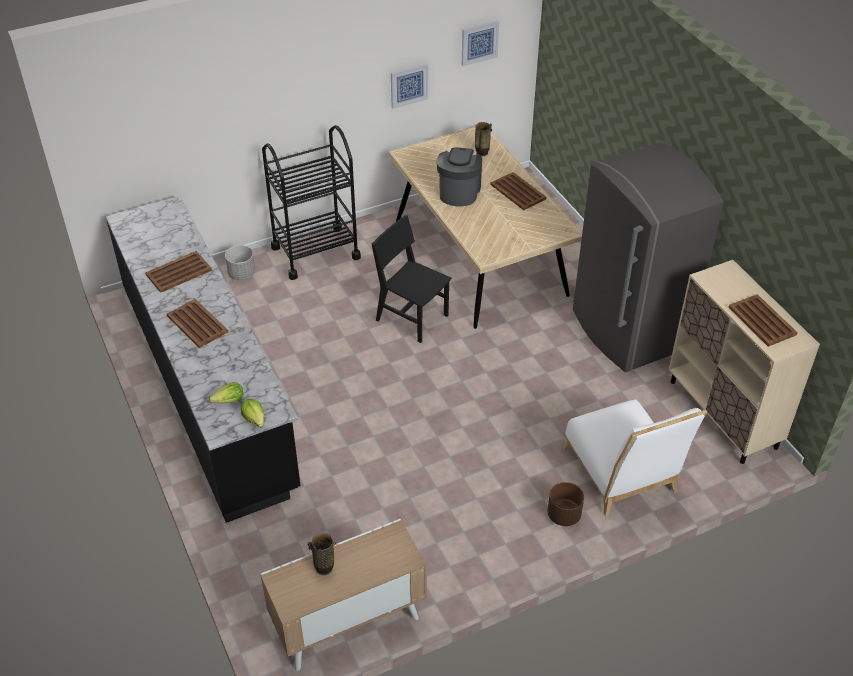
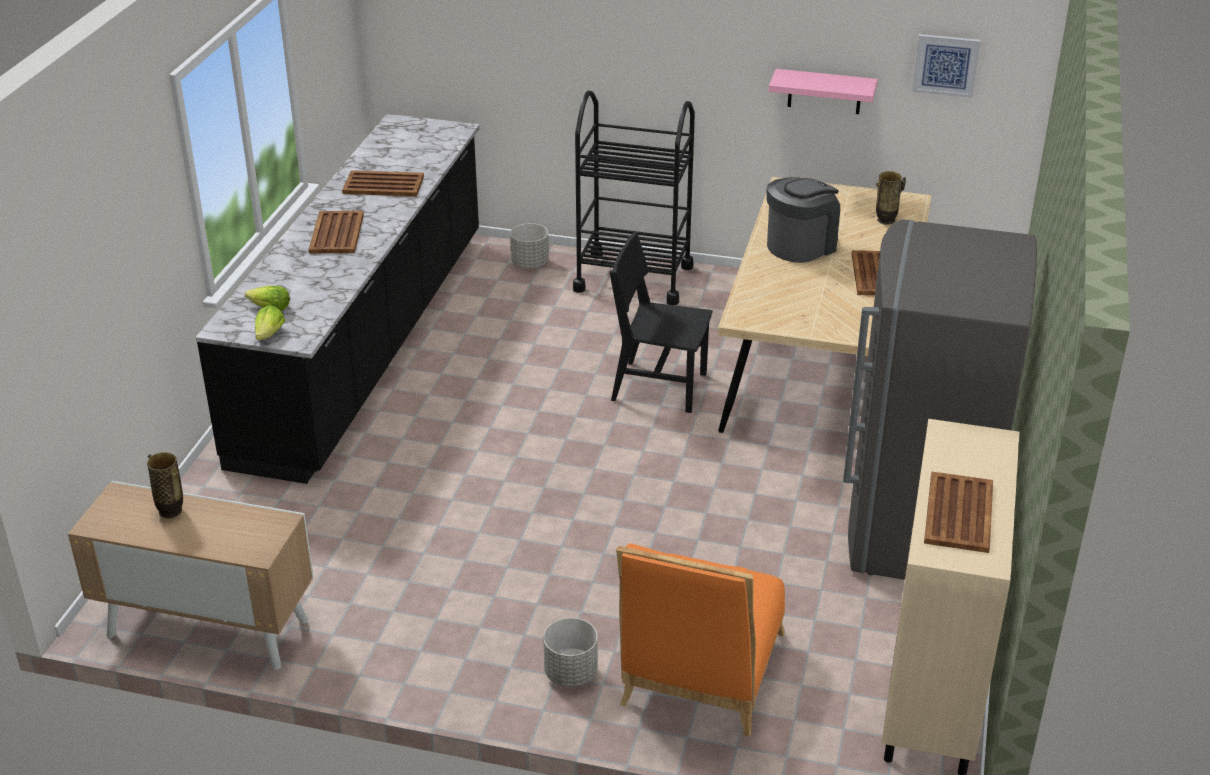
camera: 40 degrees right, 10 degrees down
(409, 85) = (824, 91): picture -> pink shelf
(412, 317) = (659, 386): black chair -> black chair turned 60 degrees counterclockwise
(563, 515) = (570, 673): brown planter -> grey planter
(622, 475) = (700, 677): white chair -> orange chair

